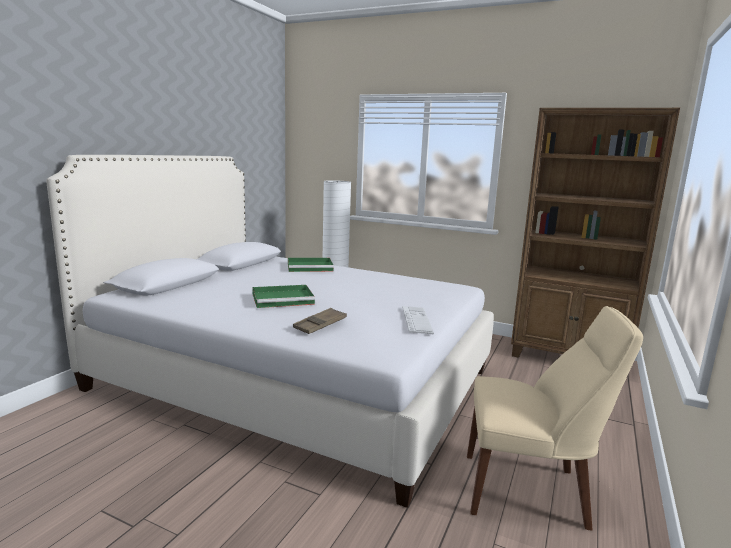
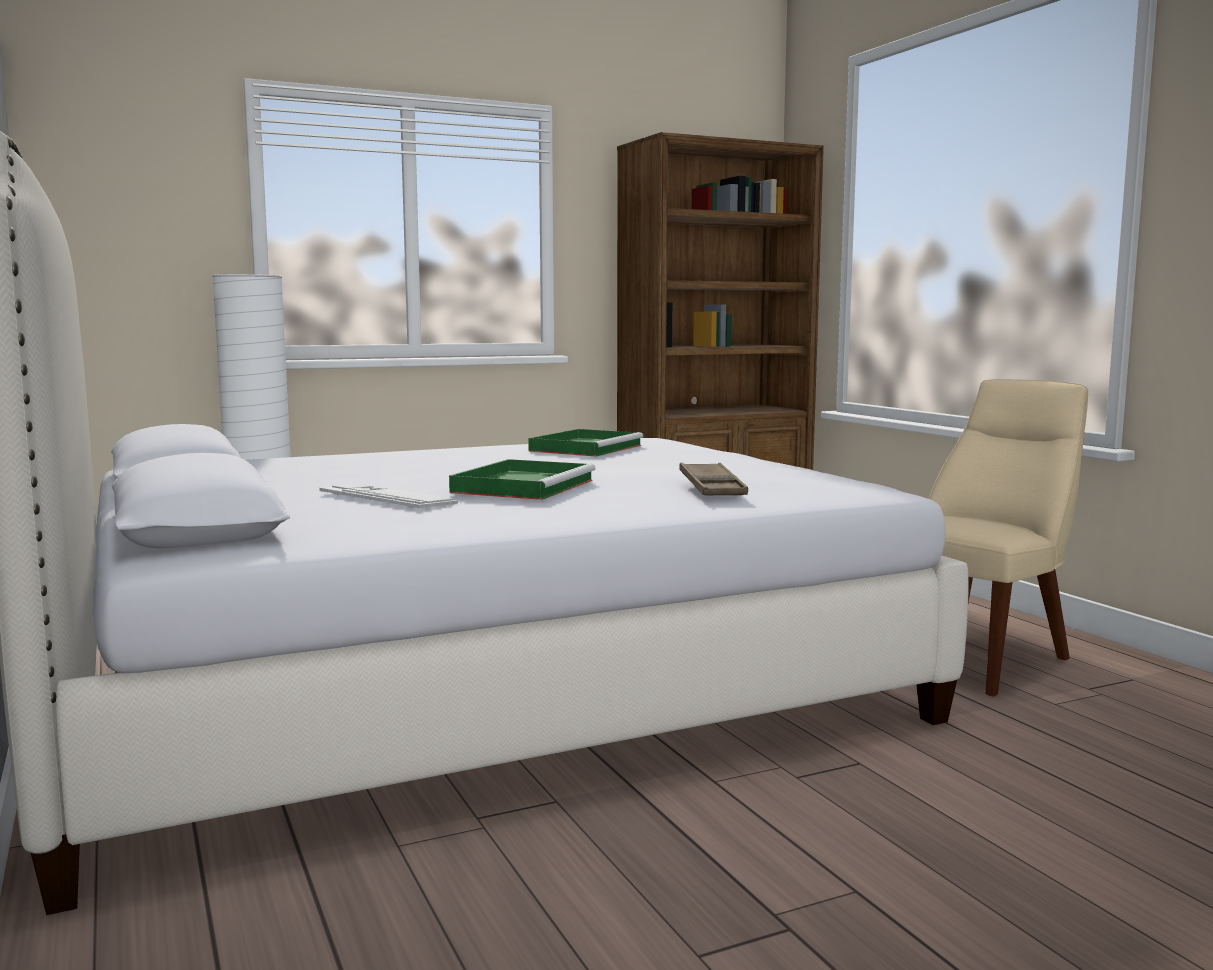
camera: 50 degrees left, 5 degrees down
(311, 267) = (350, 458): green tray -> green tray (586, 448)
(416, 320) = (763, 465): keyboard -> keyboard (386, 498)

